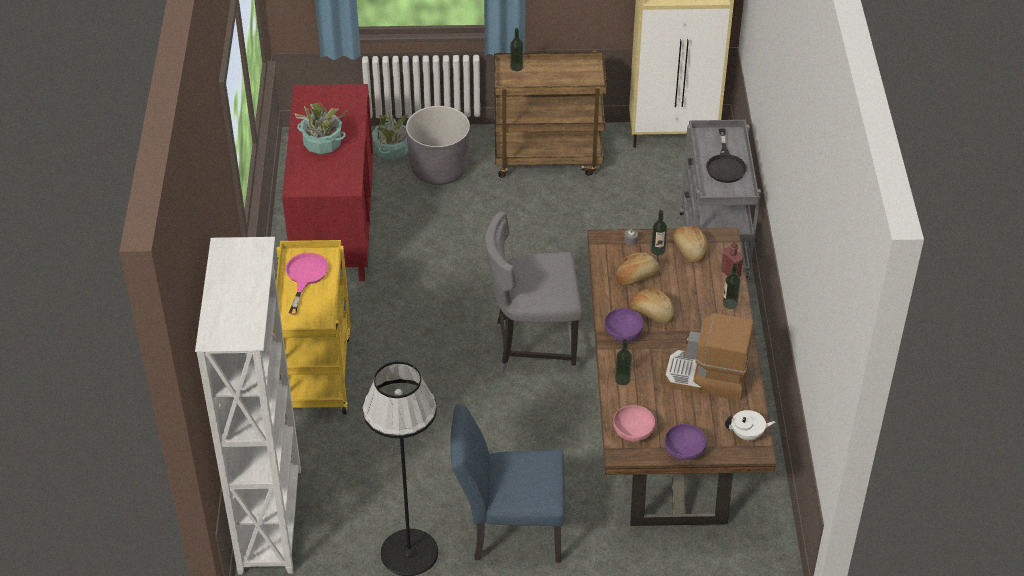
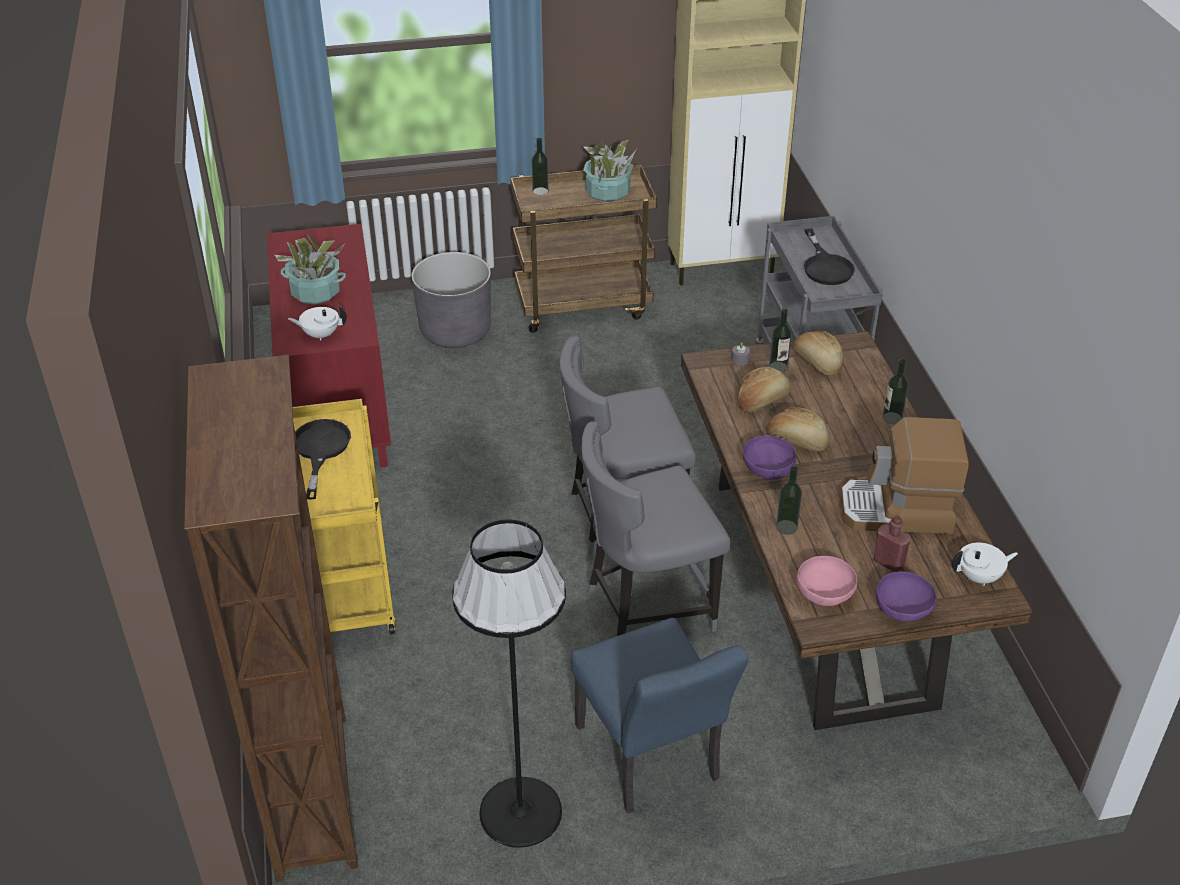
camera: 10 degrees left, 5 degrees down
(271, 519) = (314, 793): white bookcase -> brown bookcase
(305, 277) = (320, 450): pink frying pan -> black frying pan
(320, 181) = (320, 334): none -> white teapot
(392, 150) = (393, 317): potted plant -> potted plant (608, 192)
(508, 531) = (652, 761): blue chair -> blue chair turned 105 degrees counterclockwise
(533, 419) = (646, 607): none -> grey chair
(730, 273) = (879, 383): red bottle -> red bottle (888, 562)

